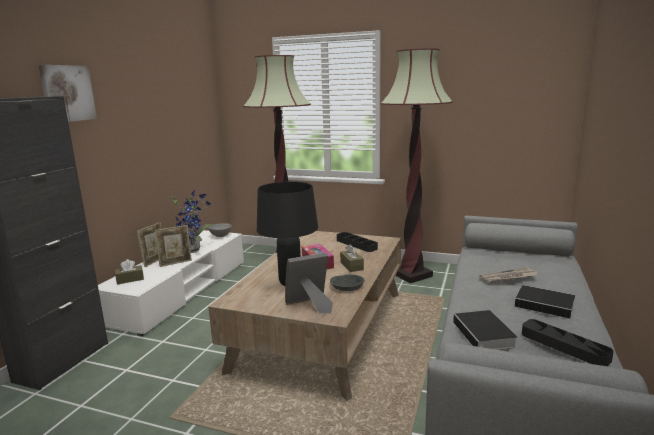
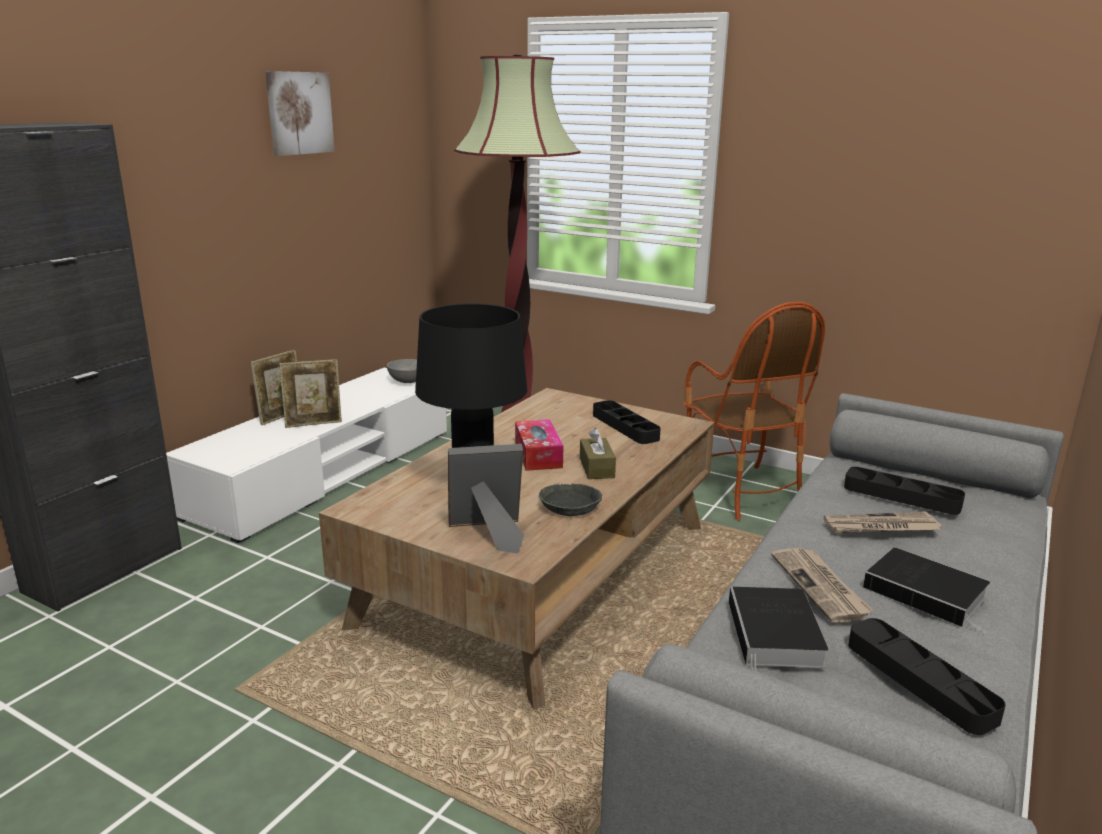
camera: 10 degrees right, 5 degrees up
(67, 93) = (134, 117): picture -> picture (299, 113)
(130, 279) = (230, 445): brown tissue box -> none
(193, 250) = (351, 402): potted plant -> none
(411, 275) = (741, 491): floor lamp -> armchair
(494, 309) = (820, 587): none -> newspaper
(510, 262) = (901, 496): none -> black tray

